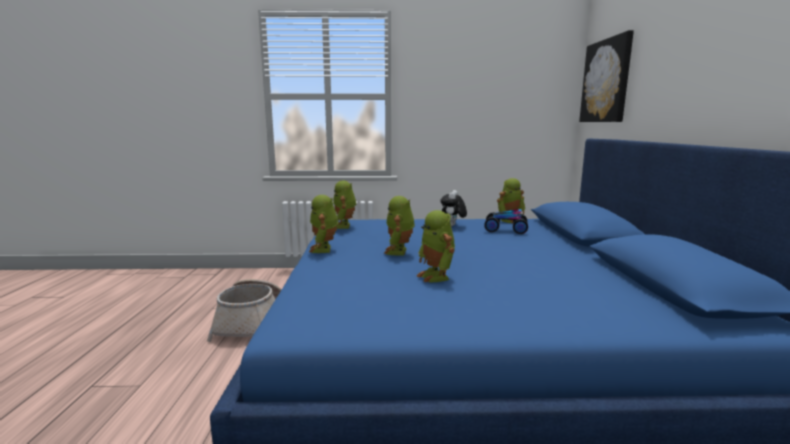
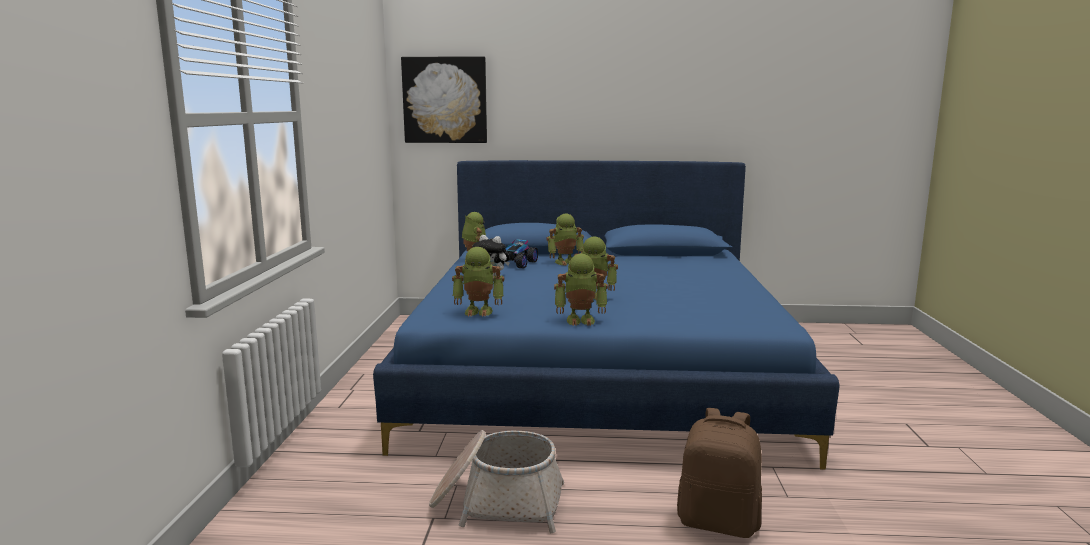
camera: 85 degrees left, 0 degrees up
(176, 412) = (718, 522): none -> brown backpack
(436, 276) = (663, 289): toy robot -> toy robot (565, 262)

